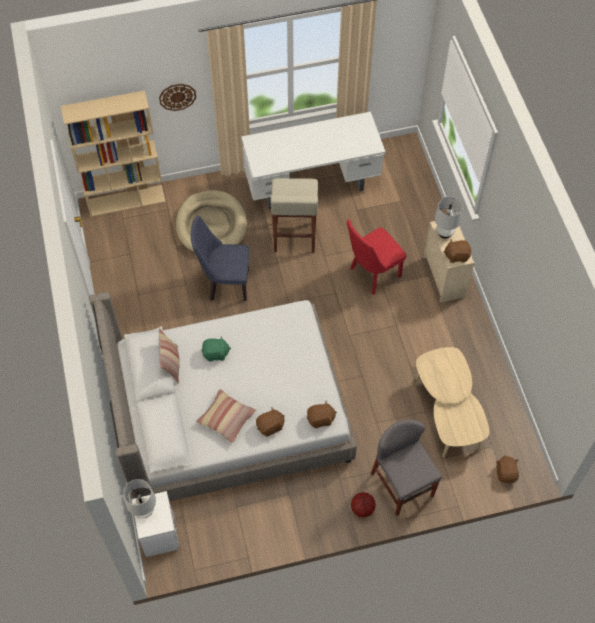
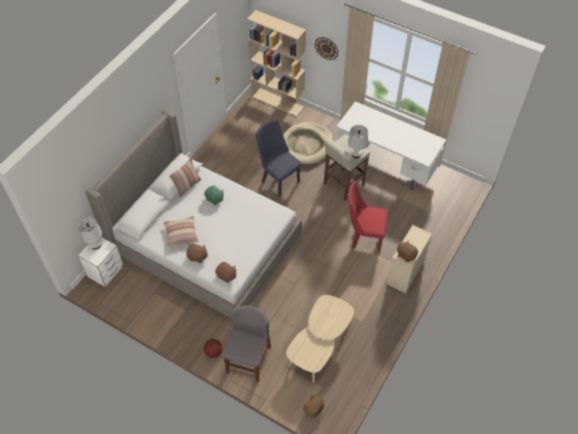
camera: 45 degrees right, 5 degrees down
(444, 233) = (414, 237): white table lamp -> white table lamp (356, 154)

